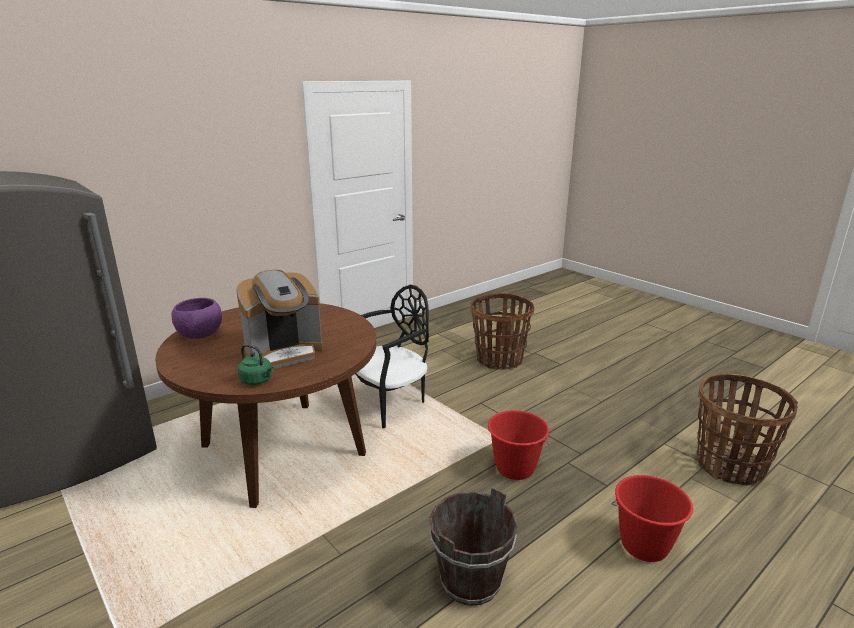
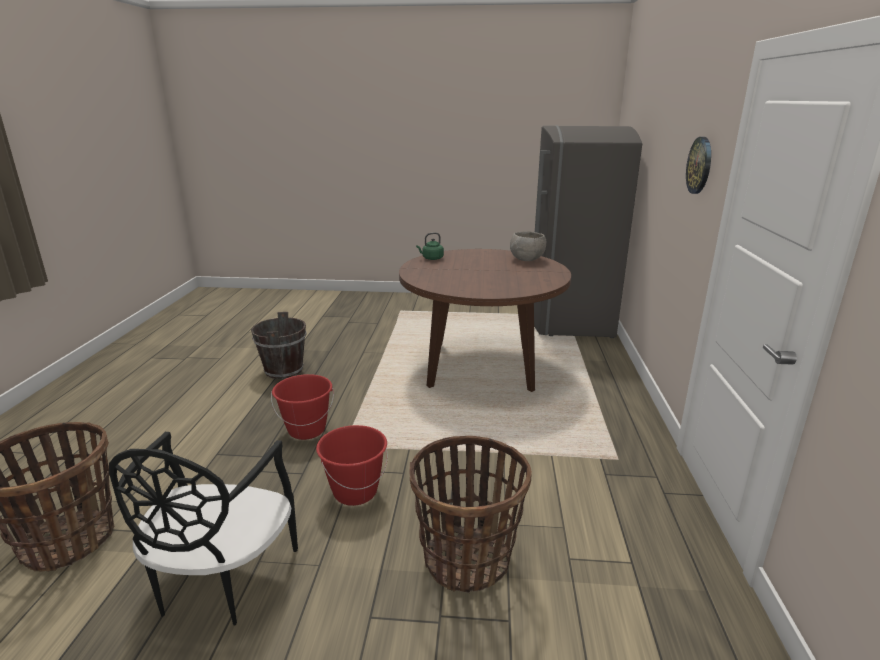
camera: 135 degrees right, 0 degrees up
(200, 335) = (527, 260): purple bowl -> grey bowl
(256, 167) = (700, 165): none -> wall clock
(284, 352) = (455, 268): coffee machine -> none
(389, 402) = (482, 426): black chair -> black chair (221, 580)
(644, 546) = (176, 427): red bucket -> red bucket (355, 492)

